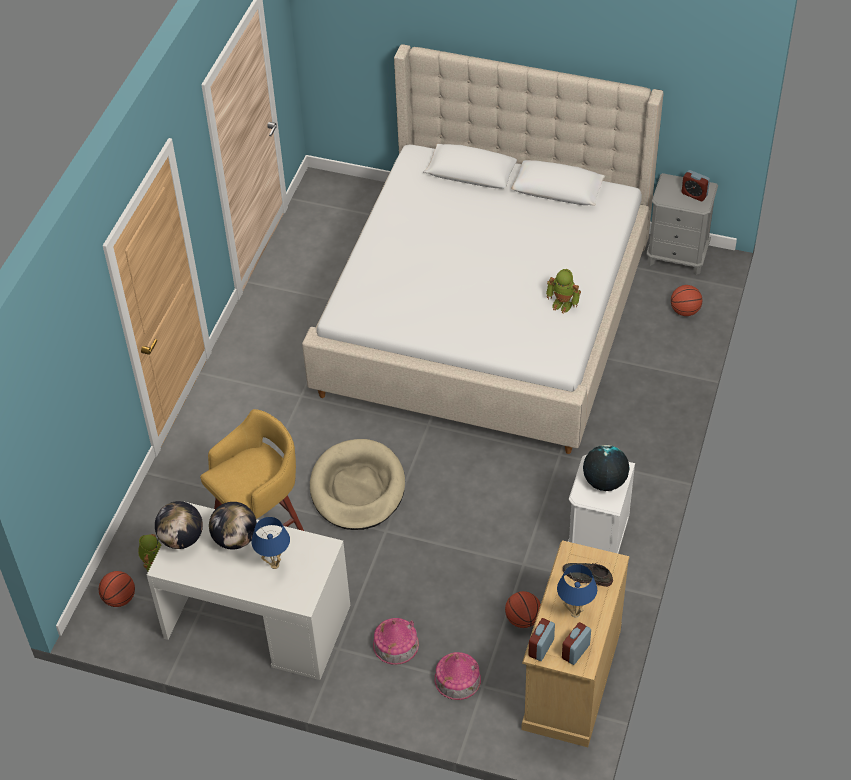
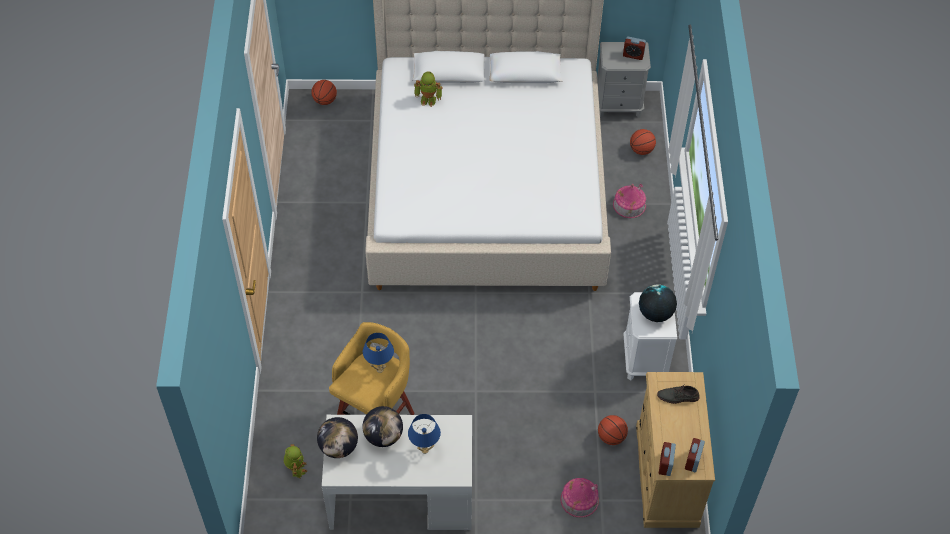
camera: 20 degrees left, 5 degrees up
(119, 599) = (278, 505): basketball -> basketball (325, 100)
(357, 488) = (439, 360): beige dog bed -> none
(395, 644) = (520, 484): toy house -> toy house (629, 204)
(563, 304) = (567, 171): toy robot -> toy robot (428, 99)
(575, 613) = (680, 429): blue table lamp -> blue table lamp (380, 369)

